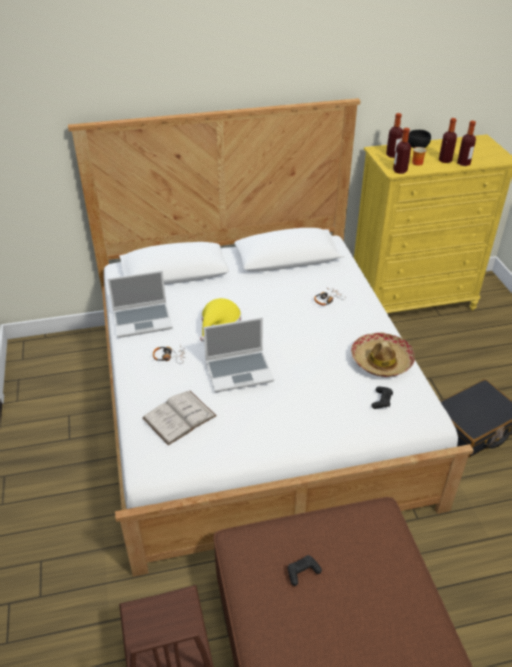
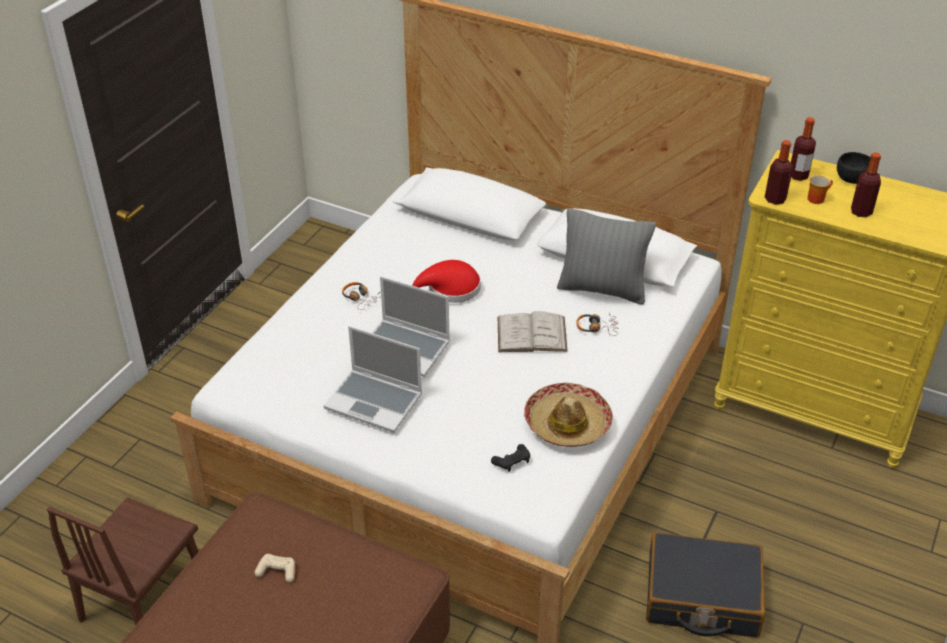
camera: 40 degrees right, 0 degrees up
(143, 320) = (380, 249): laptop -> laptop (375, 401)
(179, 417) = (300, 358): white book -> white book (531, 334)
(219, 322) = (449, 289): yellow hat -> red hat
(302, 572) = (277, 571): black game controller -> beige game controller
(303, 278) = (602, 289): none -> grey pillow
(463, 163) = (881, 227): bottle -> none

